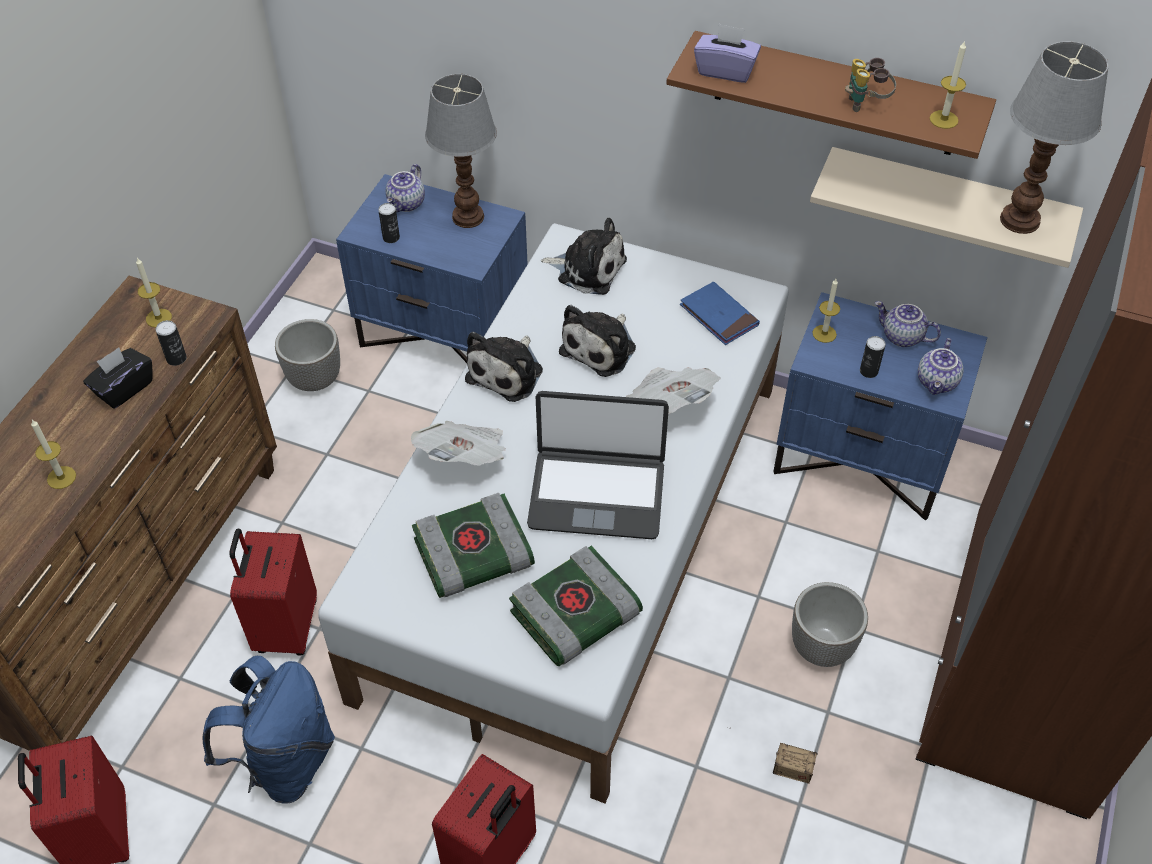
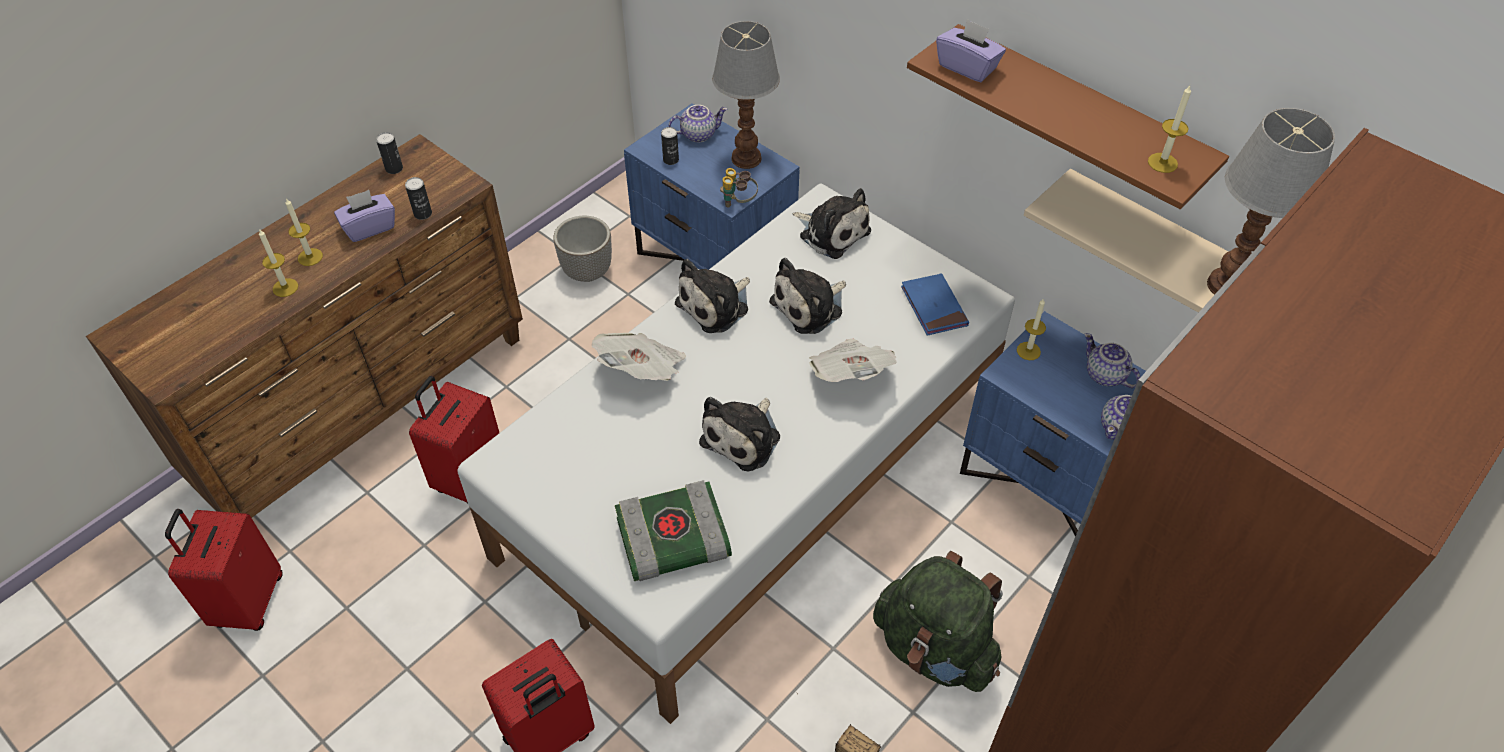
camera: 20 degrees right, 0 degrees up
(124, 388) = (369, 227): black tissue box -> purple tissue box
(158, 318) = (425, 176): candle -> candle (310, 257)
(285, 761) = (419, 591): blue backpack -> none
(407, 204) = (698, 134): teapot -> teapot turned 150 degrees counterclockwise
(472, 556) = (608, 459): book -> none
(597, 494) = (744, 437): laptop -> plush toy
(822, 647) = (934, 649): planter -> green backpack
(866, 104) = (1090, 129): binoculars -> binoculars (738, 203)
(868, 371) = (1056, 398): can -> can (394, 168)

